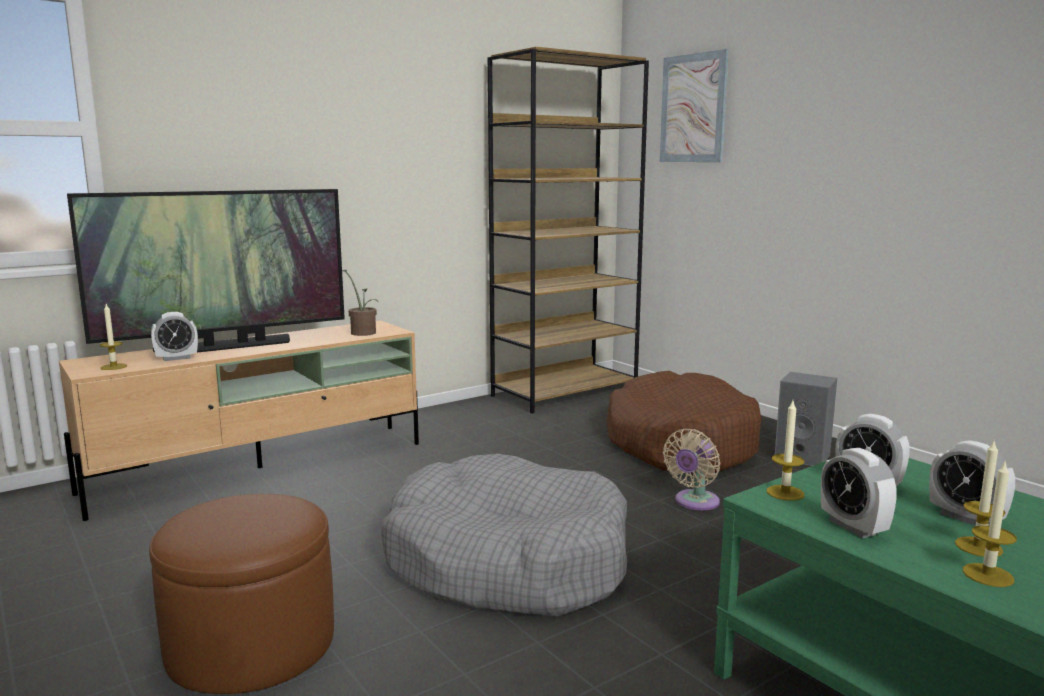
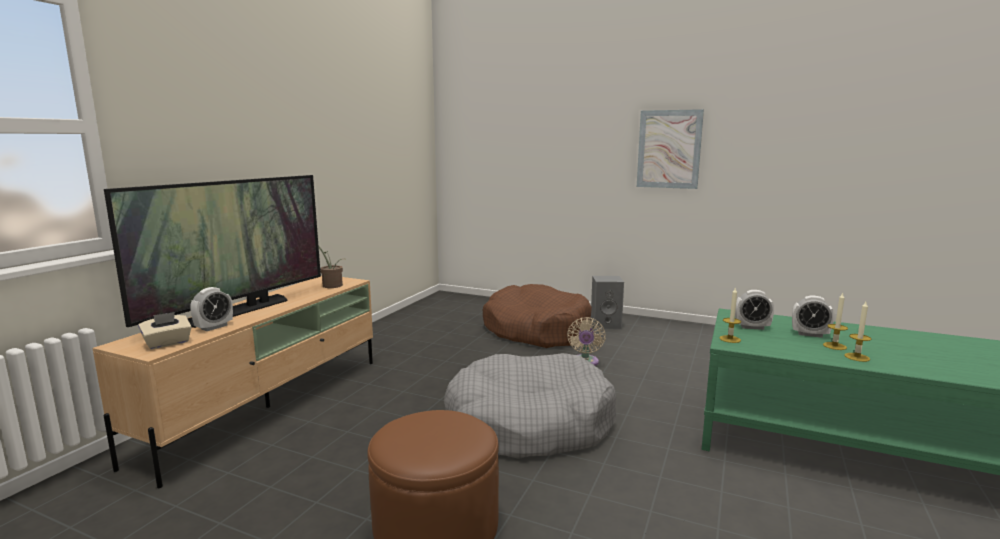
camera: 30 degrees left, 0 degrees up
(113, 367) = (168, 343): candle -> beige tissue box
(565, 392) = (428, 310): brown bookcase -> none
(693, 108) = (496, 114): picture -> picture (669, 149)
(853, 527) = (782, 349): alarm clock -> none

